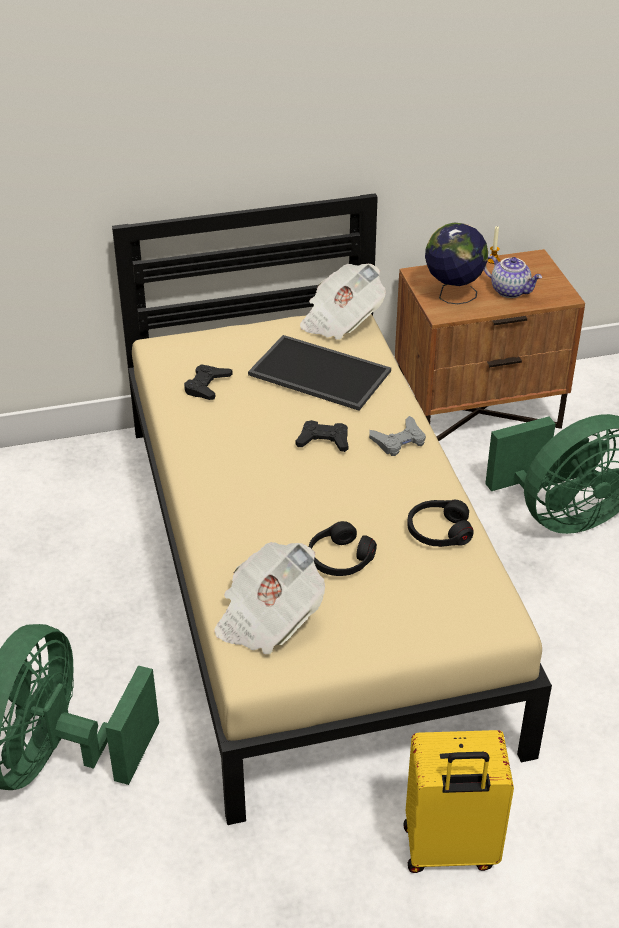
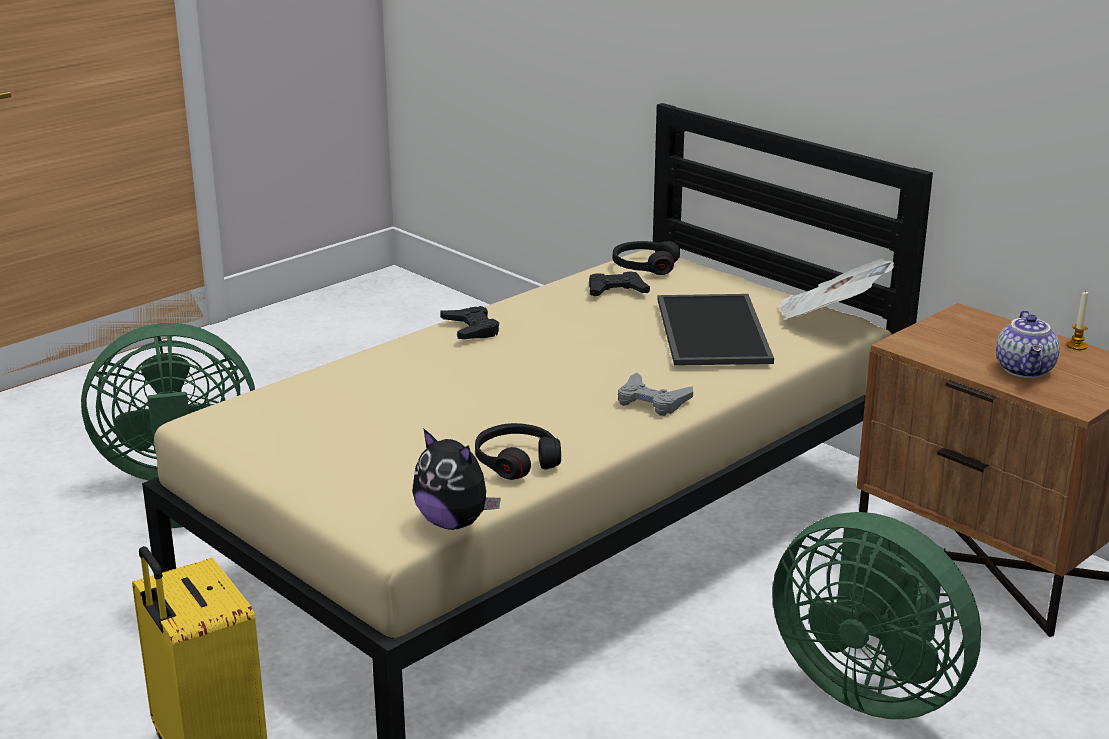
camera: 60 degrees right, 15 degrees down
(267, 618) = (284, 409): newspaper -> none
(324, 441) = (597, 363): black game controller -> black game controller (471, 329)
(340, 559) = (412, 421): black headphones -> black headphones (644, 267)
(452, 295) = (952, 341): globe -> none
(503, 588) = (454, 523): none -> plush toy

